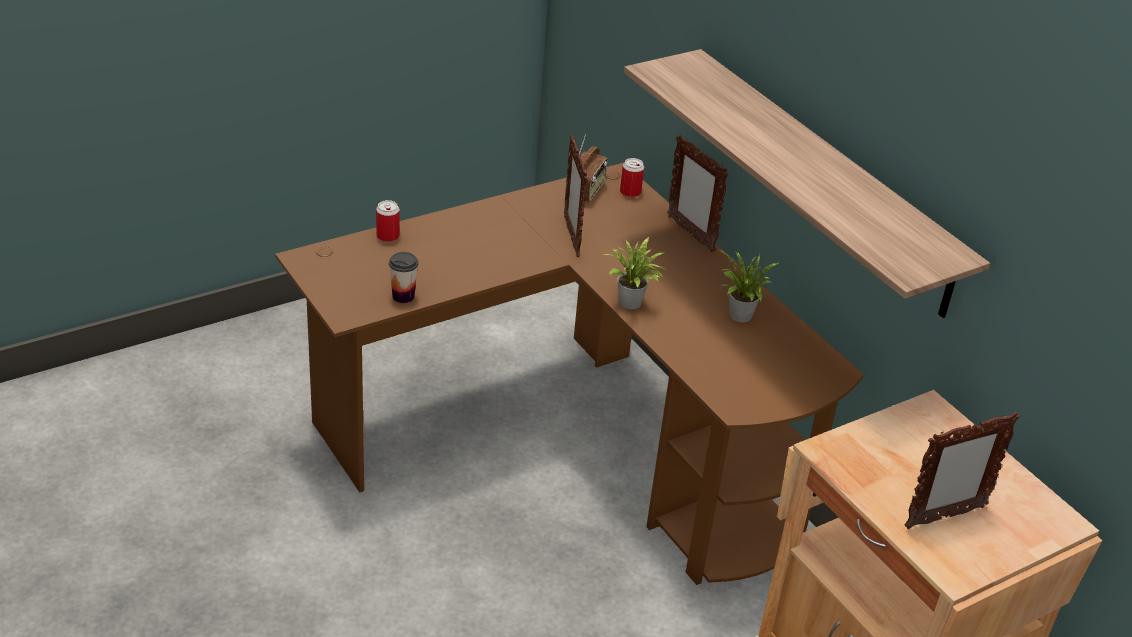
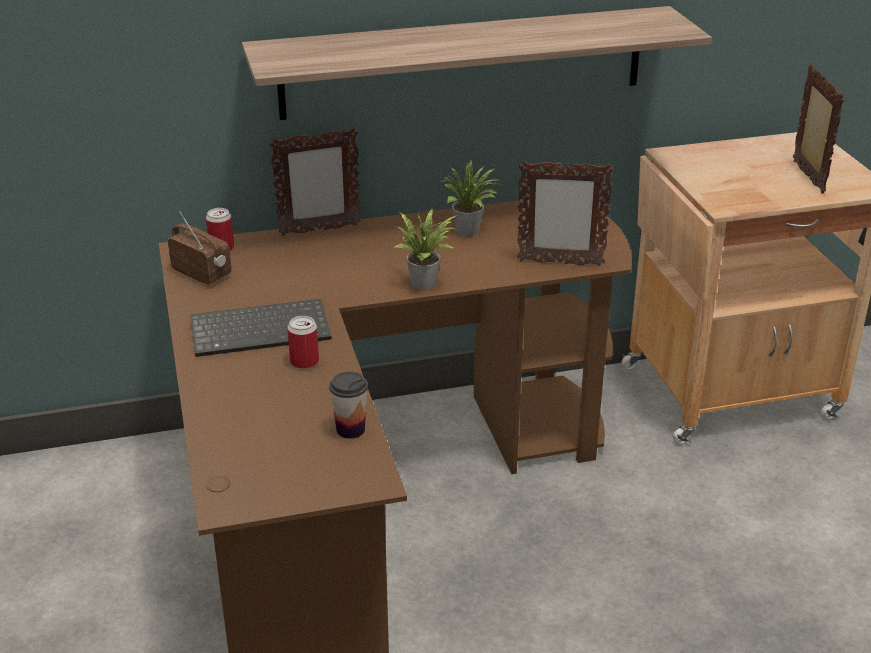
camera: 70 degrees left, 5 degrees down
(387, 236) = (213, 425): can -> can (304, 362)
(518, 234) = (262, 329): none -> keyboard
(571, 236) = (286, 297): picture frame -> picture frame (559, 263)

